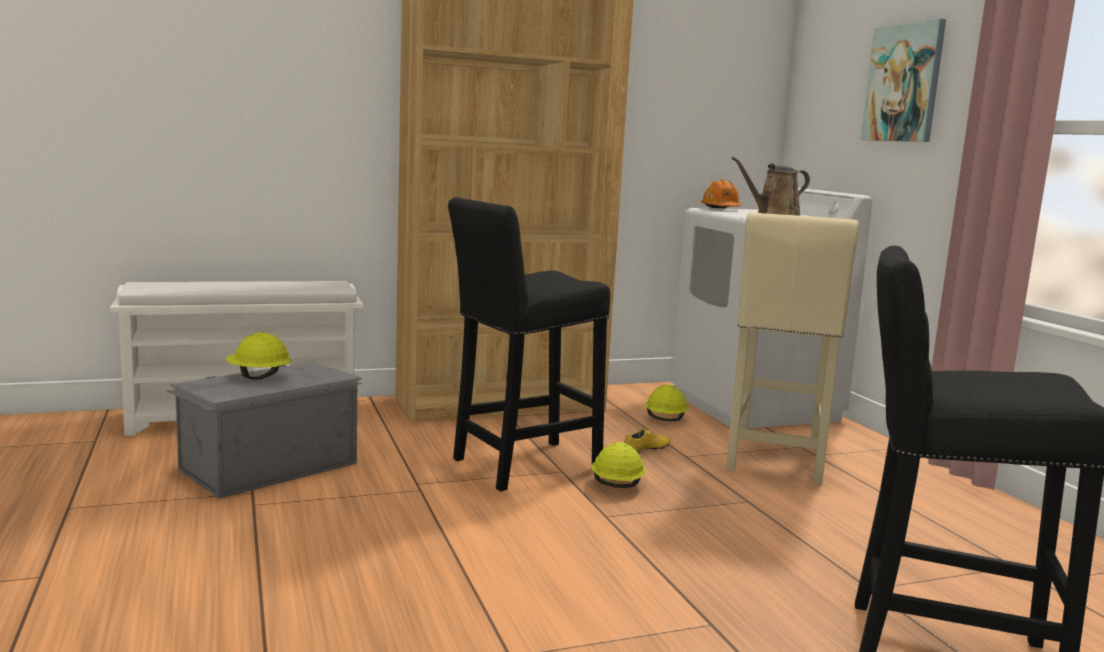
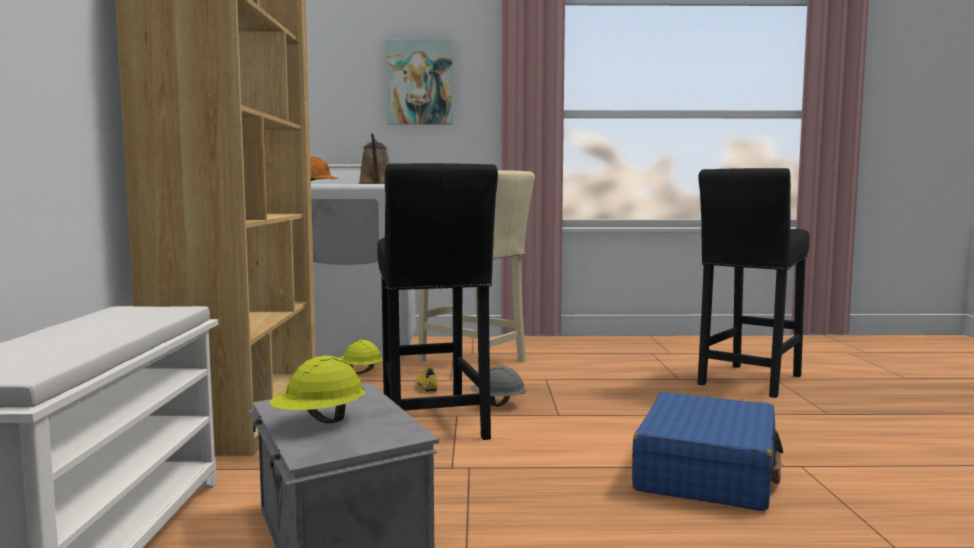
camera: 70 degrees left, 5 degrees down
(460, 602) = (707, 472): none -> blue suitcase
(617, 485) = (497, 404): yellow hard hat -> grey hard hat

